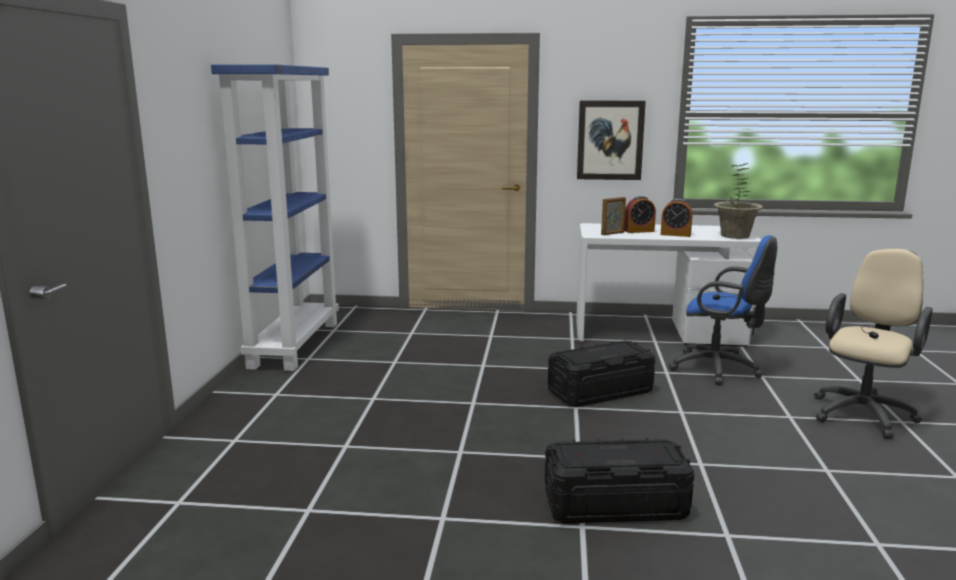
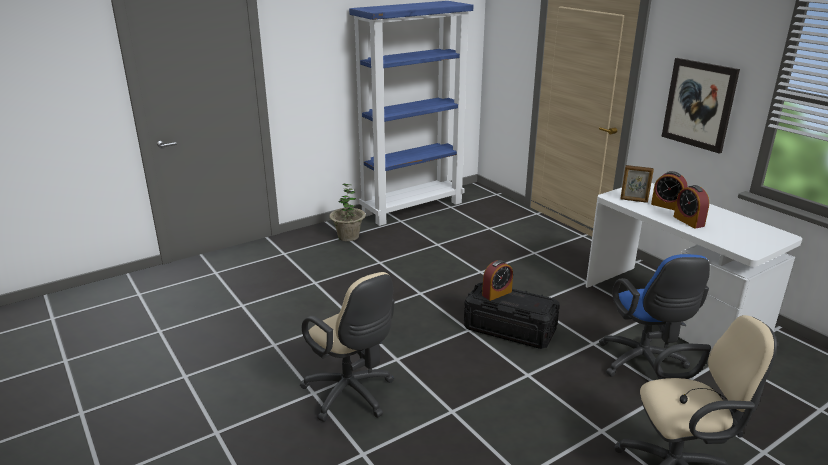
camera: 50 degrees right, 10 degrees up
(584, 354) = (497, 293): none -> alarm clock
(615, 505) = (352, 395): black storage box -> beige office chair
(735, 236) = (746, 244): potted plant -> potted plant (348, 236)

